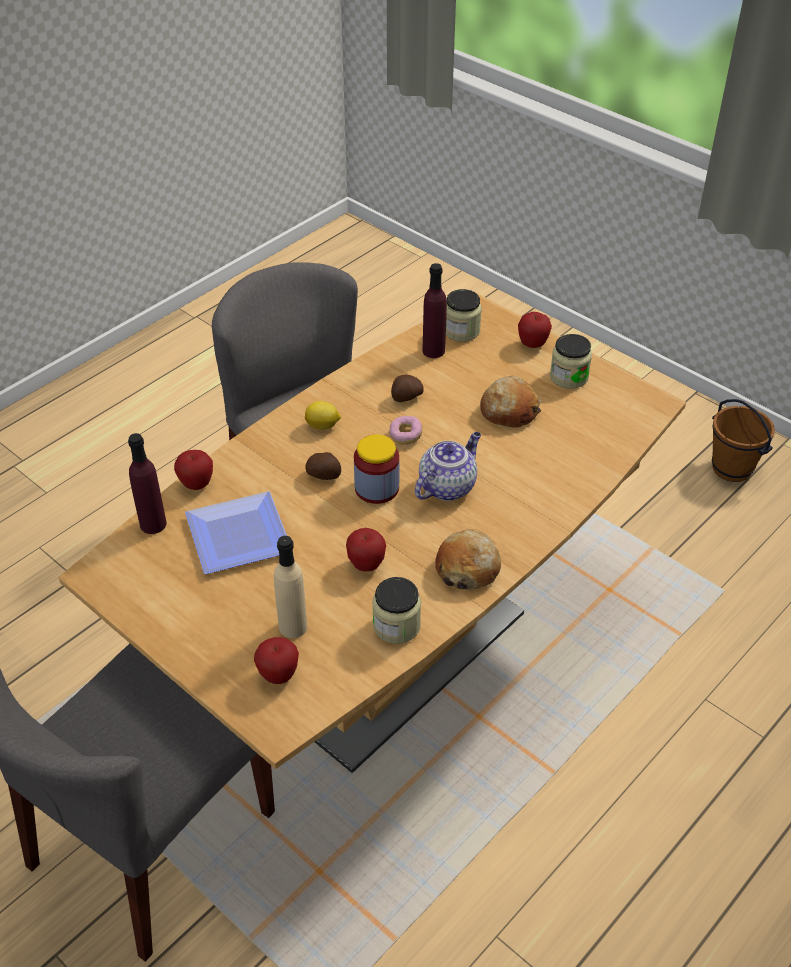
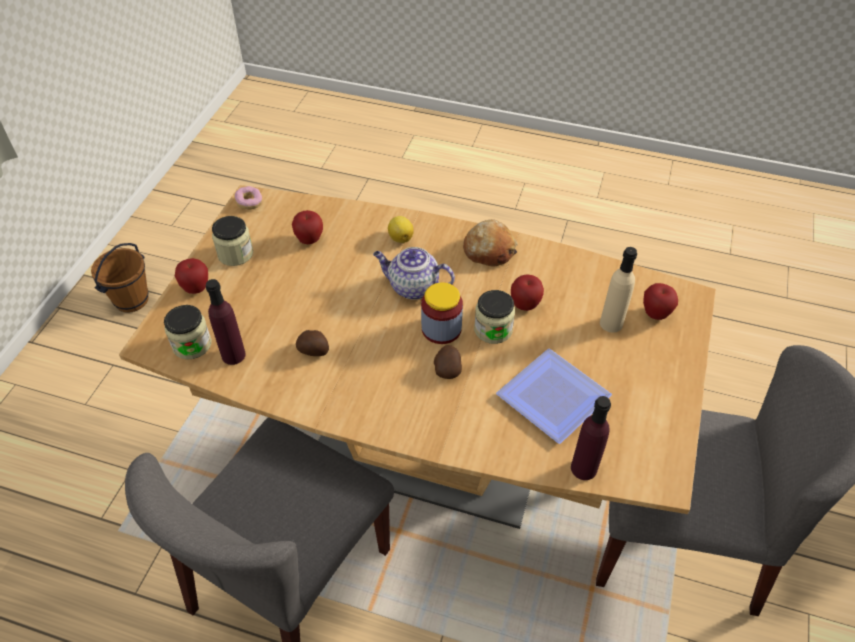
camera: 115 degrees left, 5 degrees up
(196, 484) = (516, 460): apple -> apple (309, 240)
(323, 426) = (385, 397): lemon -> lemon (400, 237)
(396, 626) = (566, 269): jar -> jar (493, 329)
(405, 435) = (366, 333): donut -> donut (249, 203)
(509, 411) = (299, 278): bread -> none

